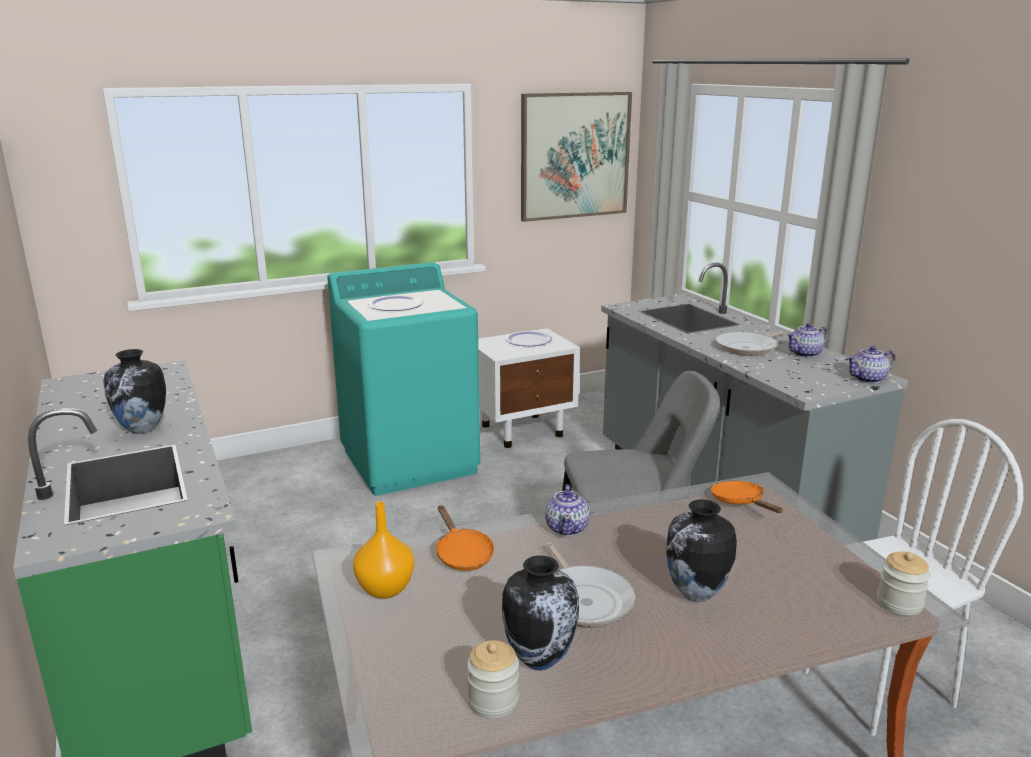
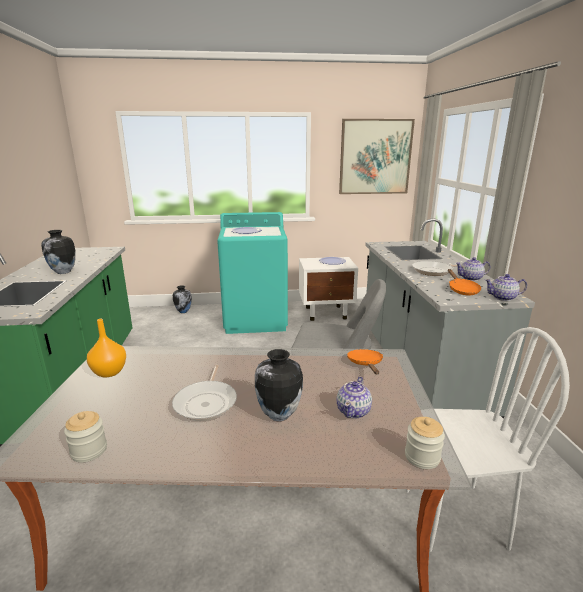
camera: 20 degrees right, 0 degrees up
(462, 554) = (169, 362): orange frying pan -> orange frying pan (461, 290)
(540, 659) = (142, 432): vase -> vase (183, 311)
(567, 528) = (241, 359): teapot -> teapot (354, 411)

